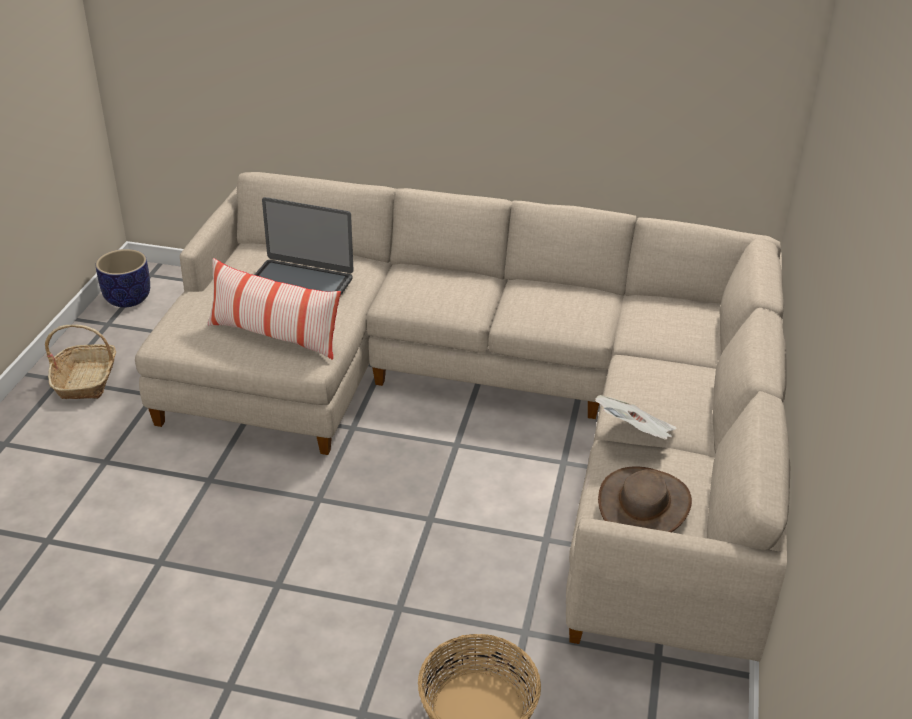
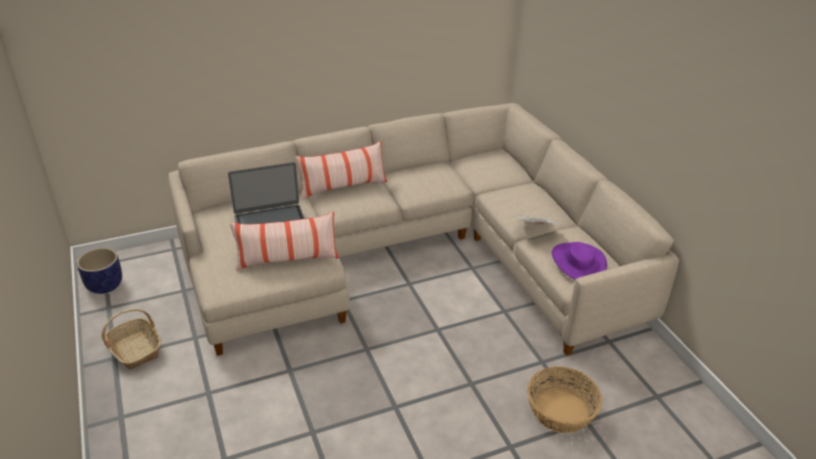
camera: 35 degrees left, 0 degrees up
(437, 275) = (343, 187): none -> pillow
(644, 505) = (578, 262): brown hat -> purple hat

